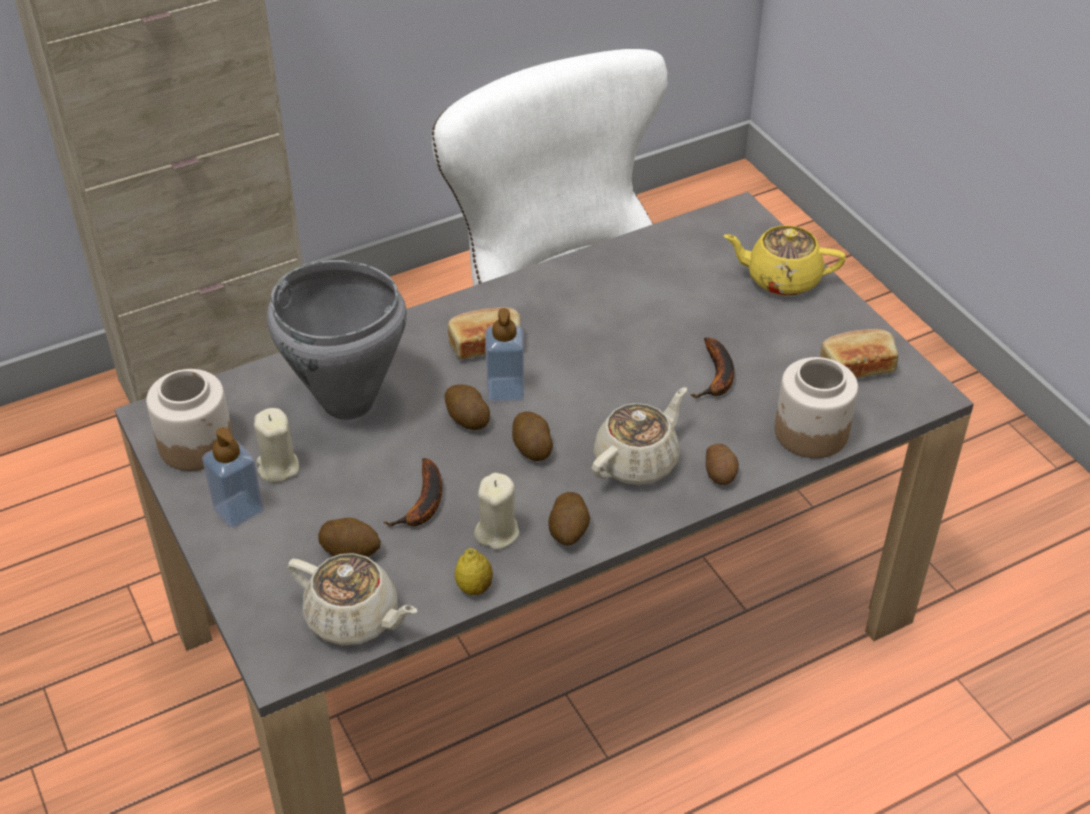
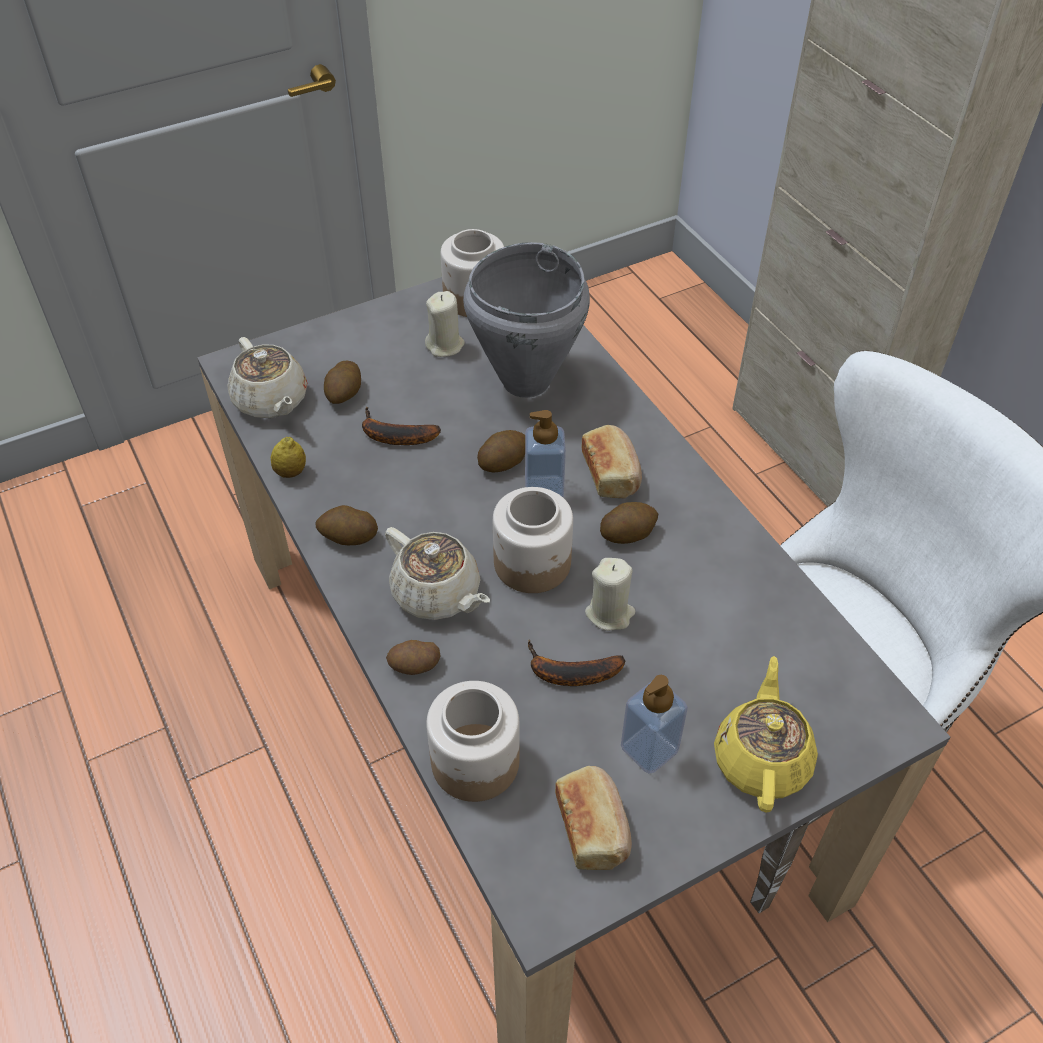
camera: 90 degrees right, 5 degrees up
(238, 510) = (398, 328): soap dispenser -> soap dispenser (649, 749)
(354, 618) = (271, 401): beige teapot -> beige teapot turned 60 degrees counterclockwise
(497, 532) = (353, 486): beige candle -> beige candle (610, 613)
(531, 447) = (461, 510): potato -> potato (627, 533)
(598, 397) = (533, 563): none -> jar

